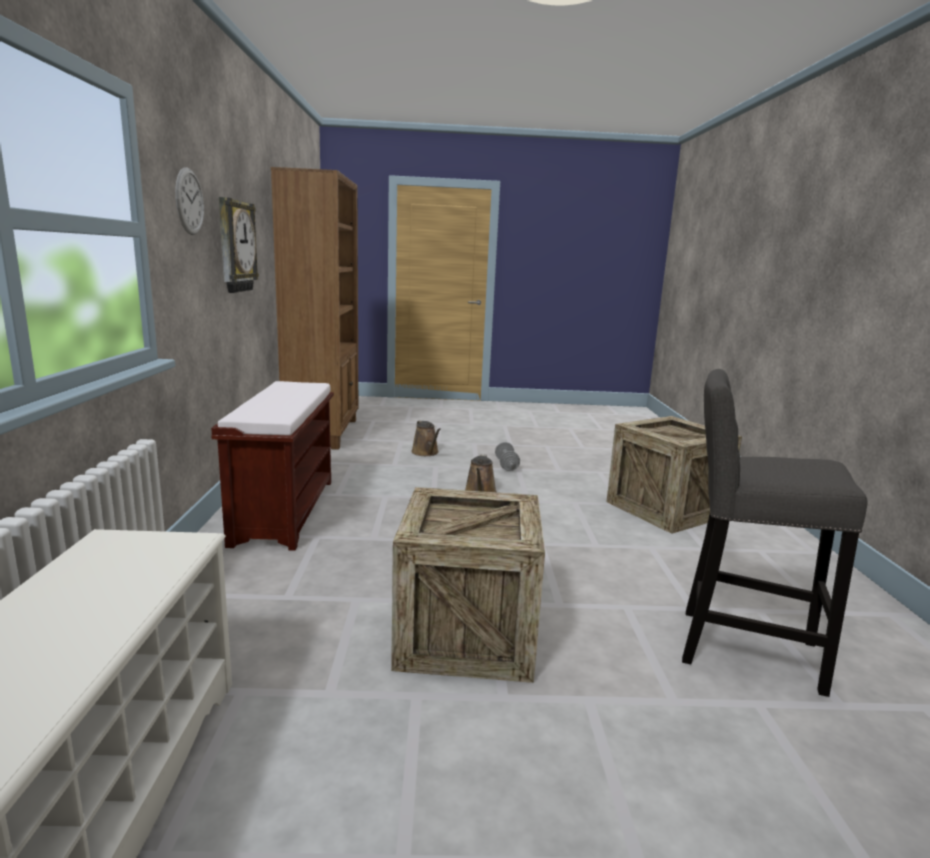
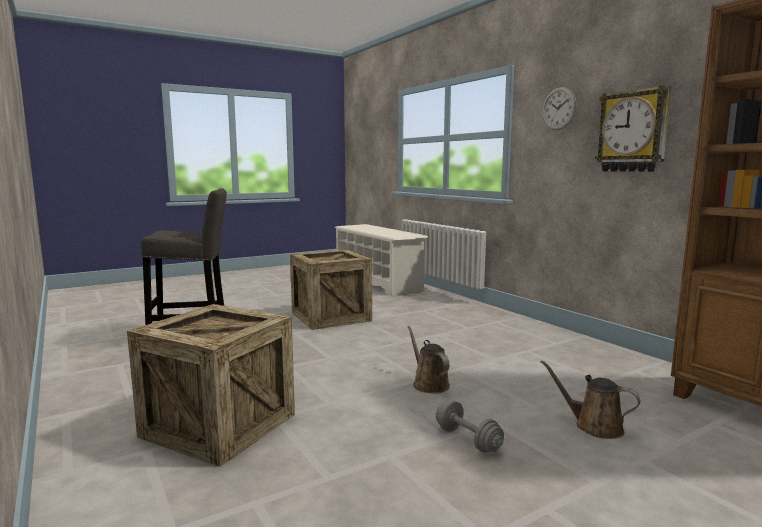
camera: 150 degrees right, 5 degrees down
(284, 510) = (523, 333): brown bench -> none

